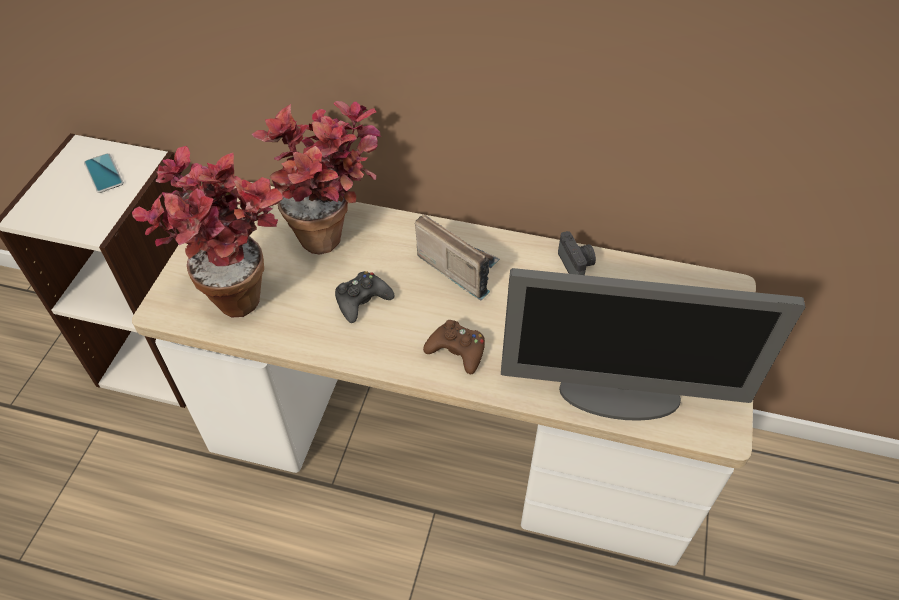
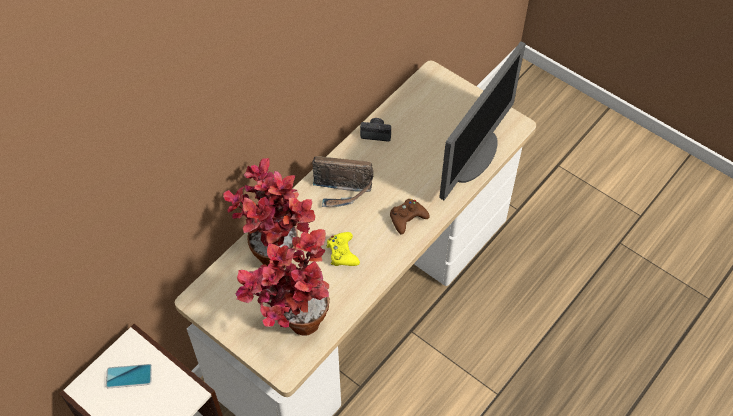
camera: 65 degrees left, 5 degrees up
(362, 300) = (342, 253): black game controller -> yellow game controller
(458, 266) = (343, 192): radio -> radio turned 150 degrees counterclockwise

